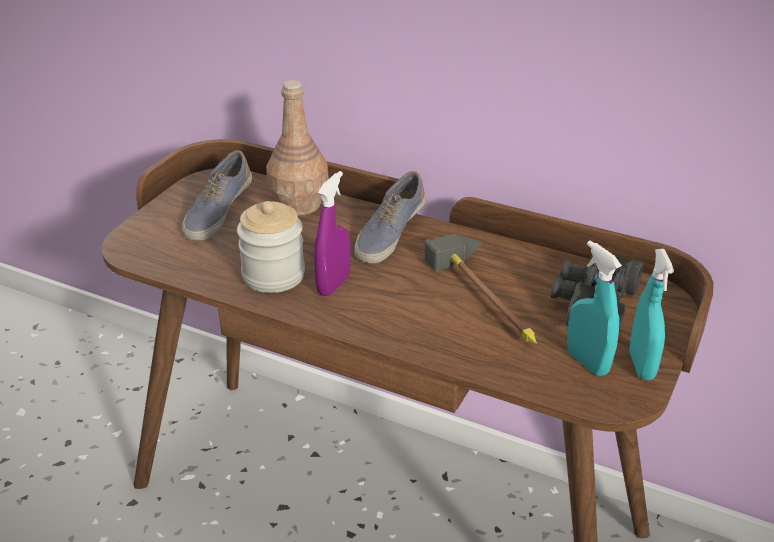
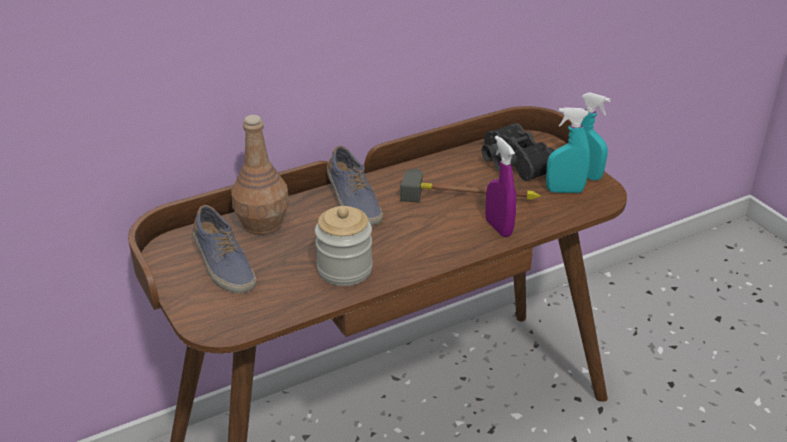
camera: 55 degrees left, 0 degrees up
(333, 285) = (387, 248): purple spray bottle -> purple spray bottle (498, 228)

